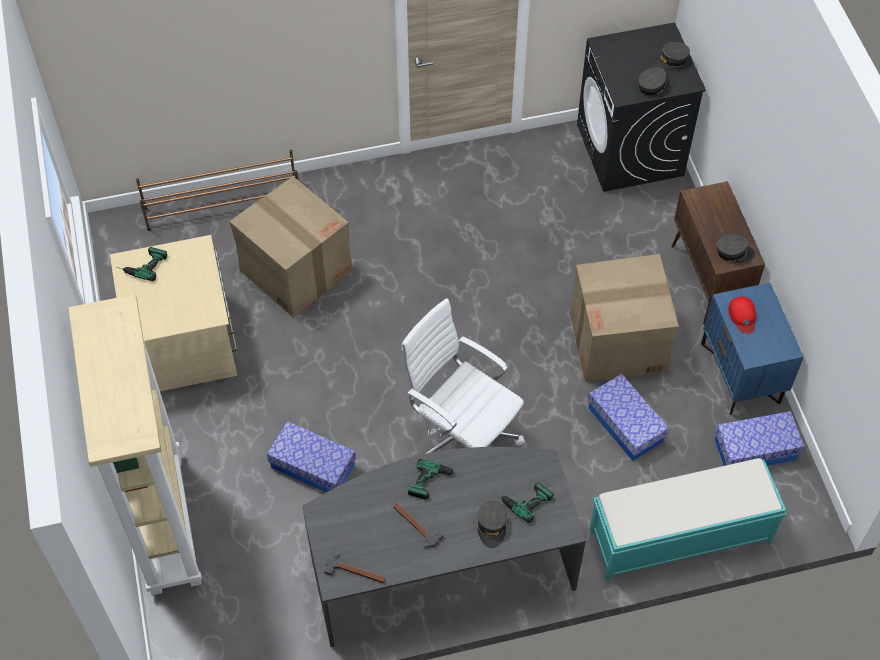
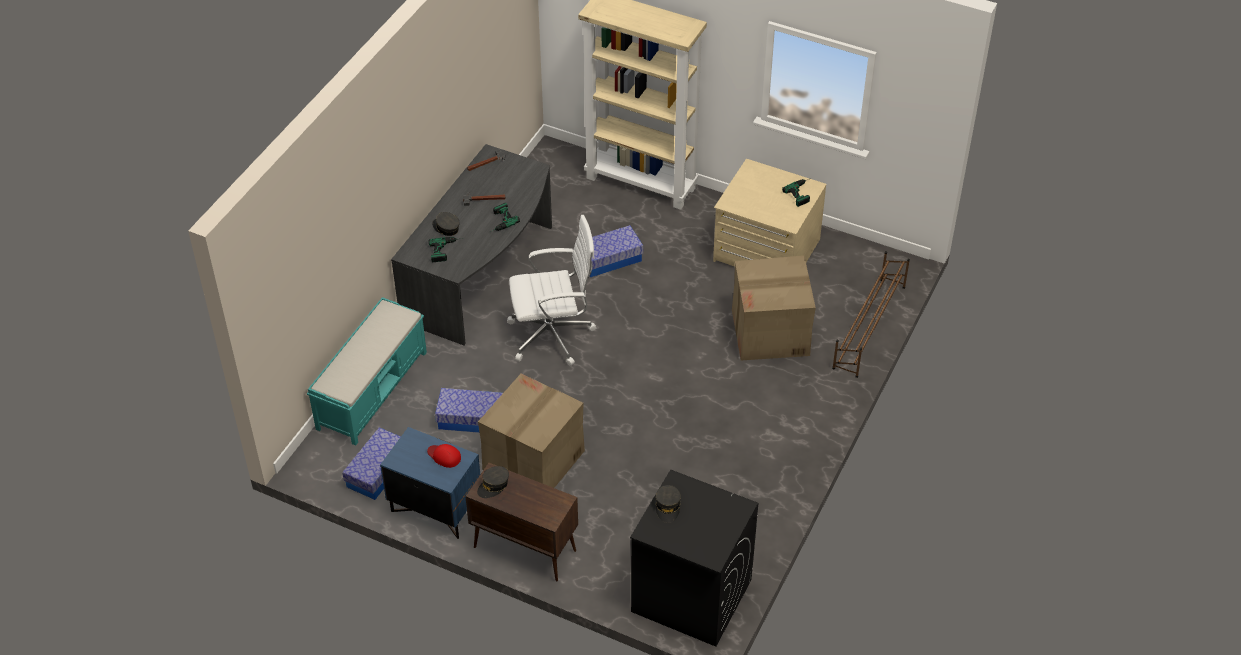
camera: 130 degrees right, 10 degrees down
(670, 61) = (681, 537): grey cap -> none

